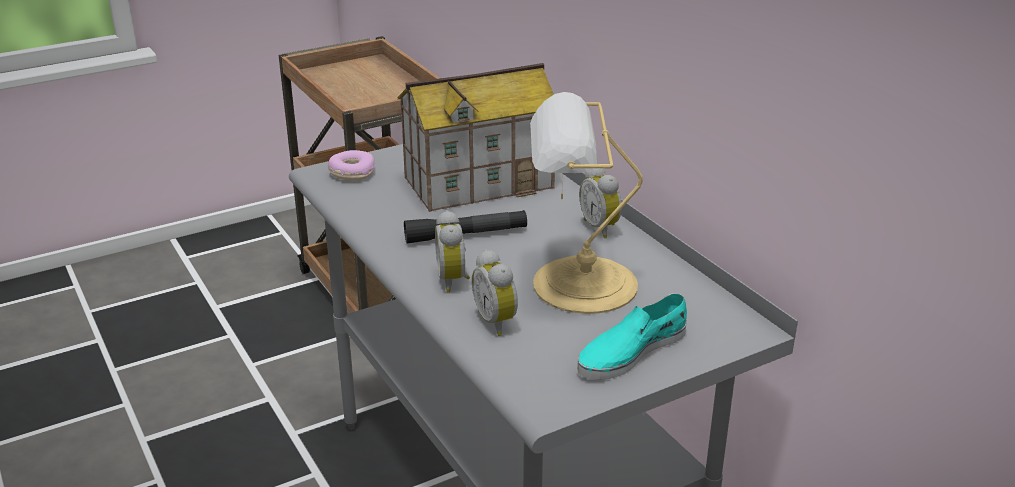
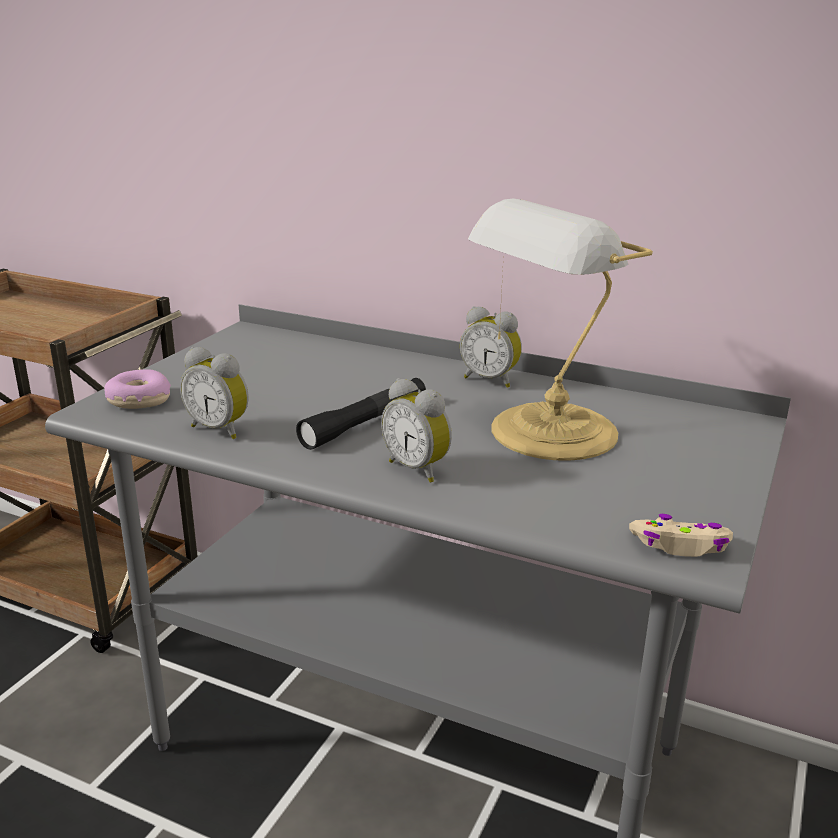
camera: 35 degrees left, 5 degrees down
(479, 182) = (306, 373): toy house -> none
(498, 321) = (527, 492): alarm clock -> alarm clock (220, 429)
(541, 394) = (680, 546): none -> beige game controller
(631, 351) = (689, 475): turquoise shoe -> none

